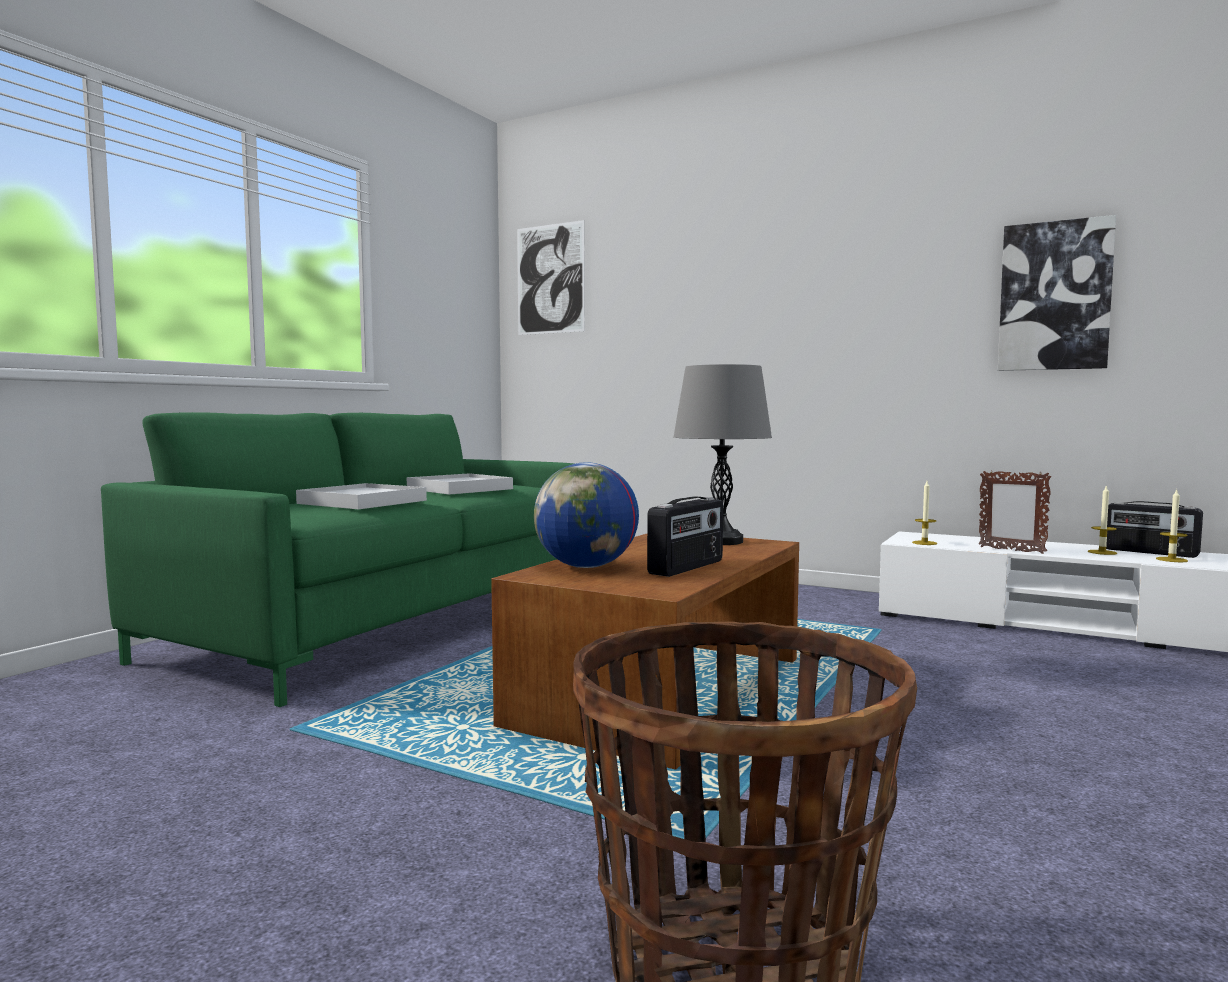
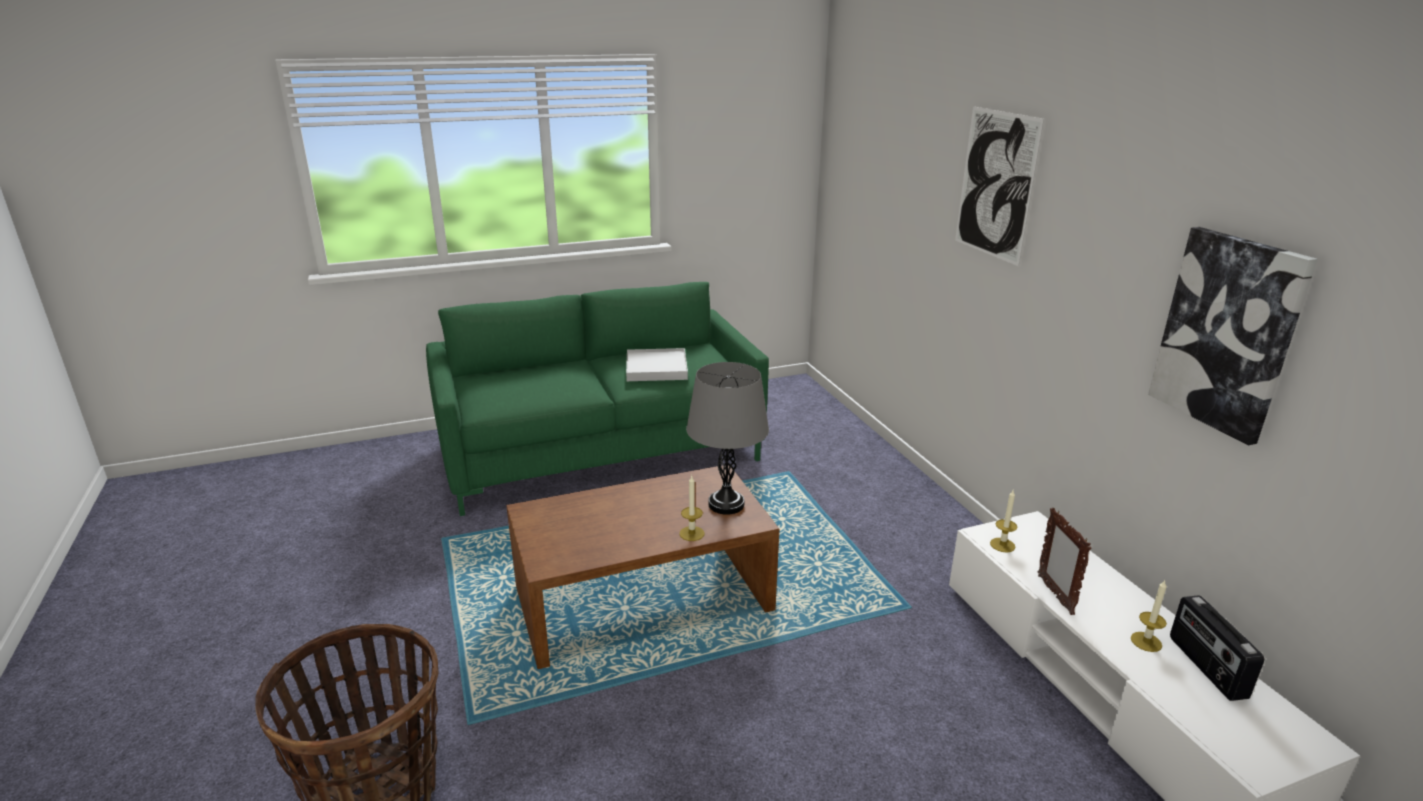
camera: 40 degrees right, 20 degrees up
(363, 502) = (554, 384): white tray -> none
(550, 279) = (849, 137): picture -> picture (995, 185)
(586, 567) = (572, 511): globe -> none
(687, 567) = (620, 539): radio -> none
(1171, 559) = (1186, 690): candle -> candle (692, 533)

